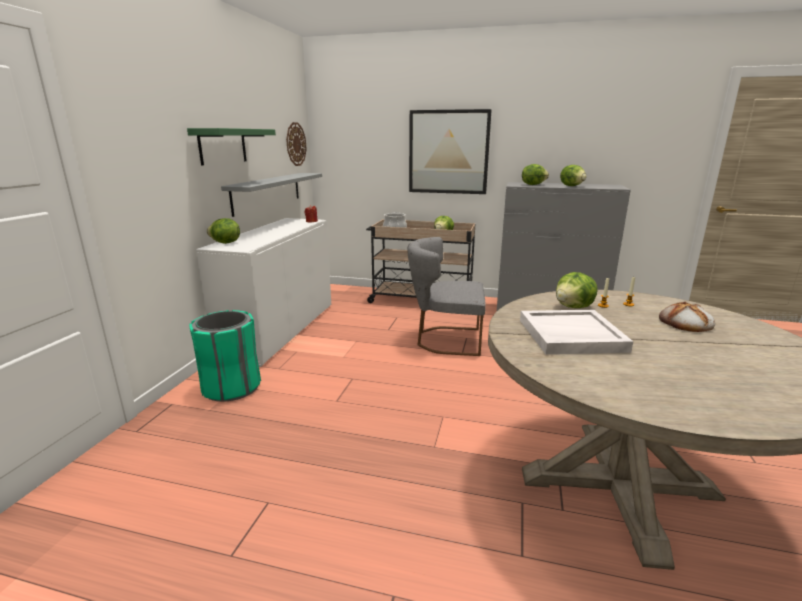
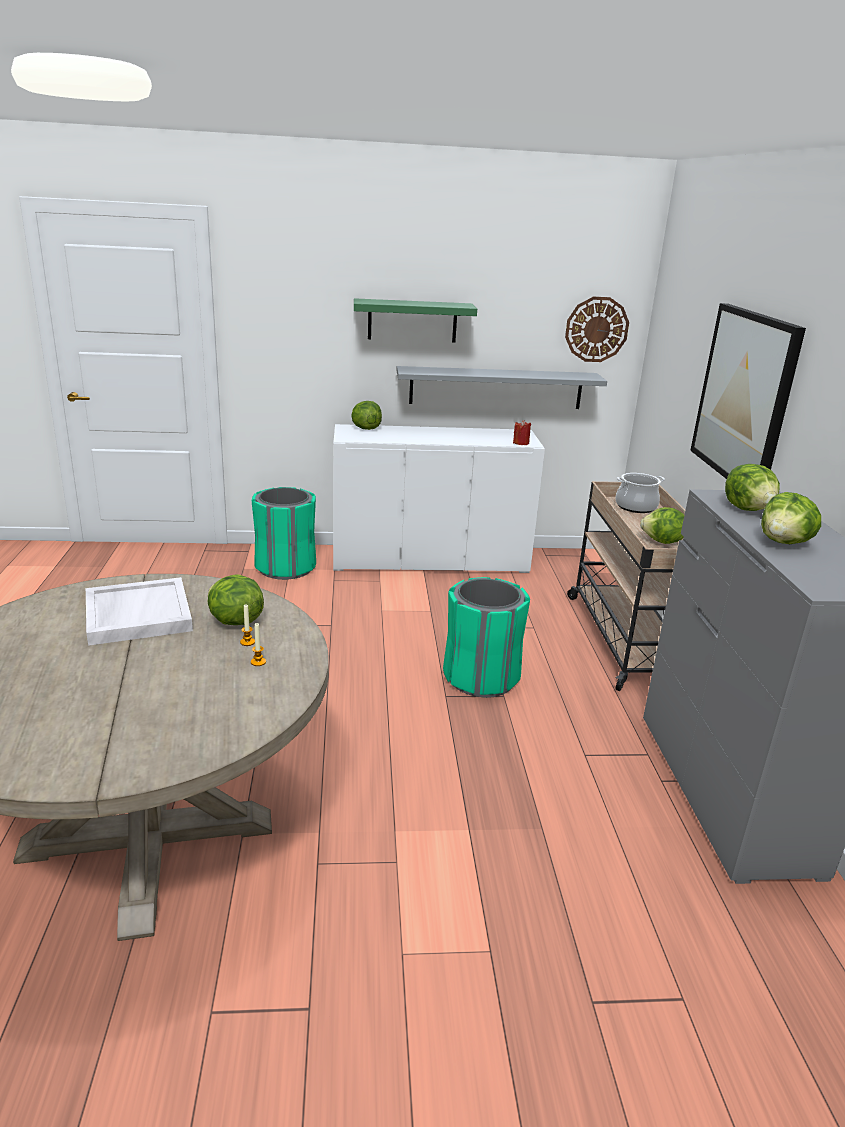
camera: 70 degrees right, 5 degrees up
(445, 340) = (481, 677): grey chair -> green trash can
(685, 323) = (184, 697): bread -> none

